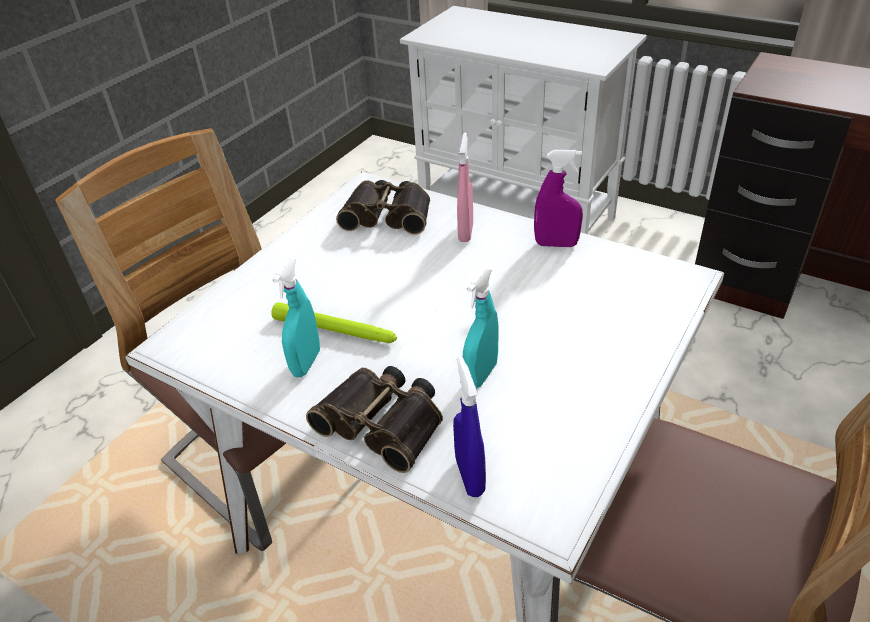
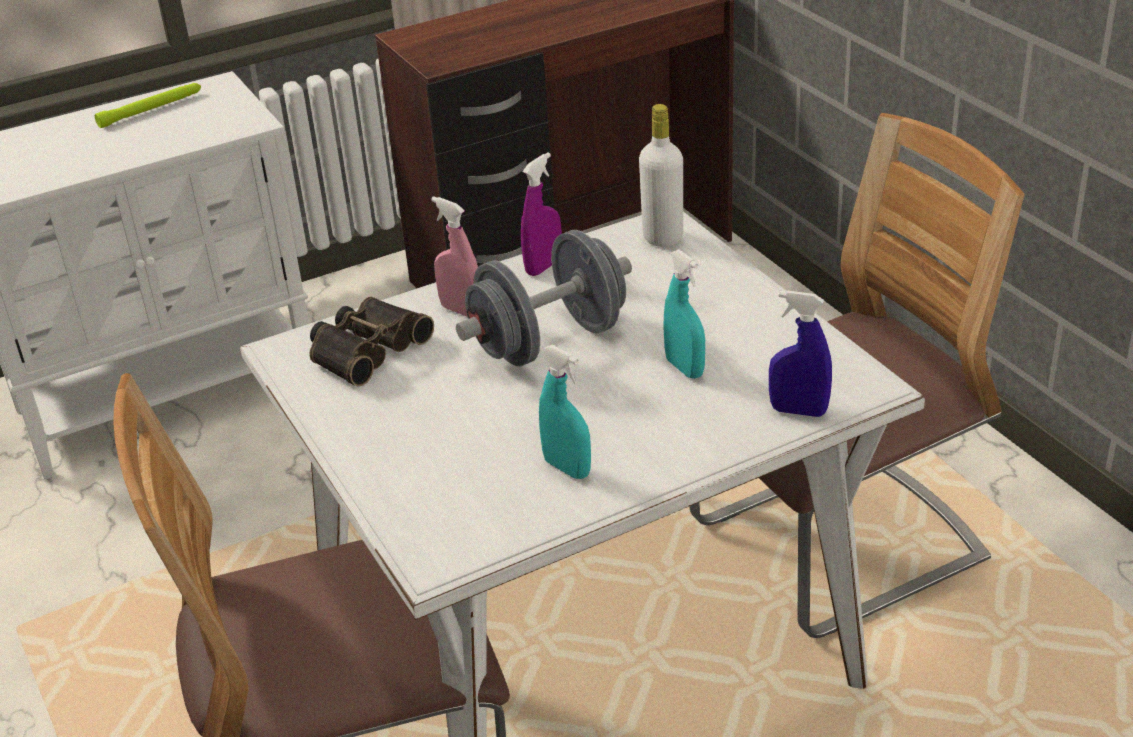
camera: 60 degrees left, 5 degrees down
(335, 330) = (534, 437): green flashlight -> green flashlight (151, 110)
(384, 422) = (695, 439): binoculars -> none
(460, 287) = (549, 341): none -> grey dumbbell
(661, 285) = (662, 237): none -> white bottle

